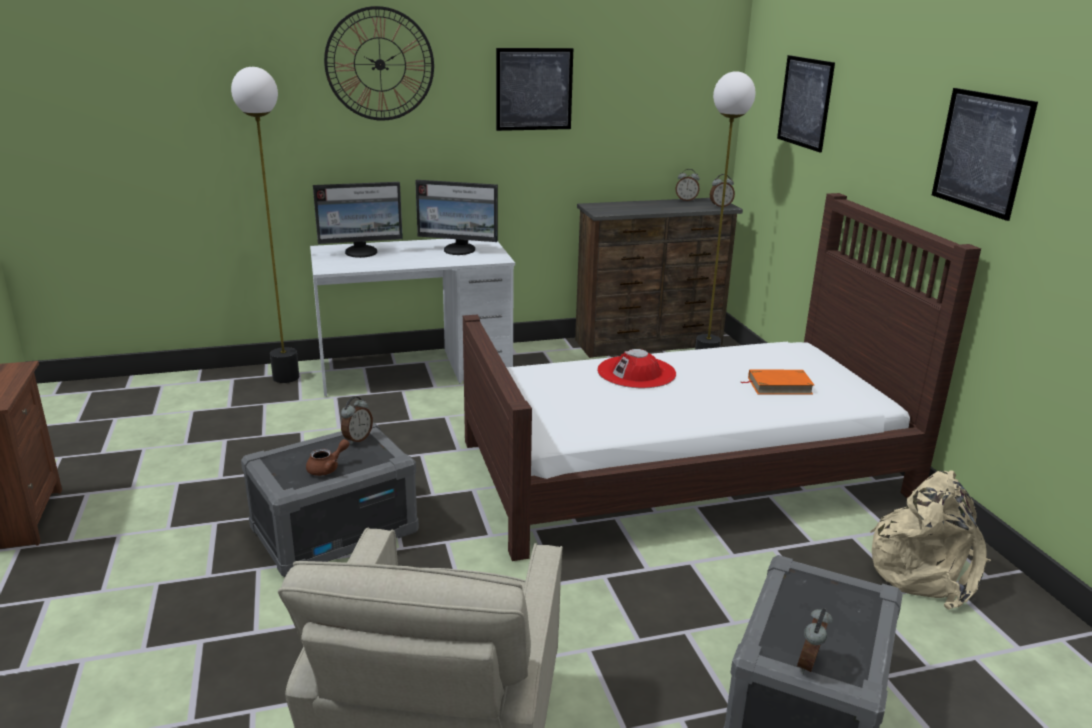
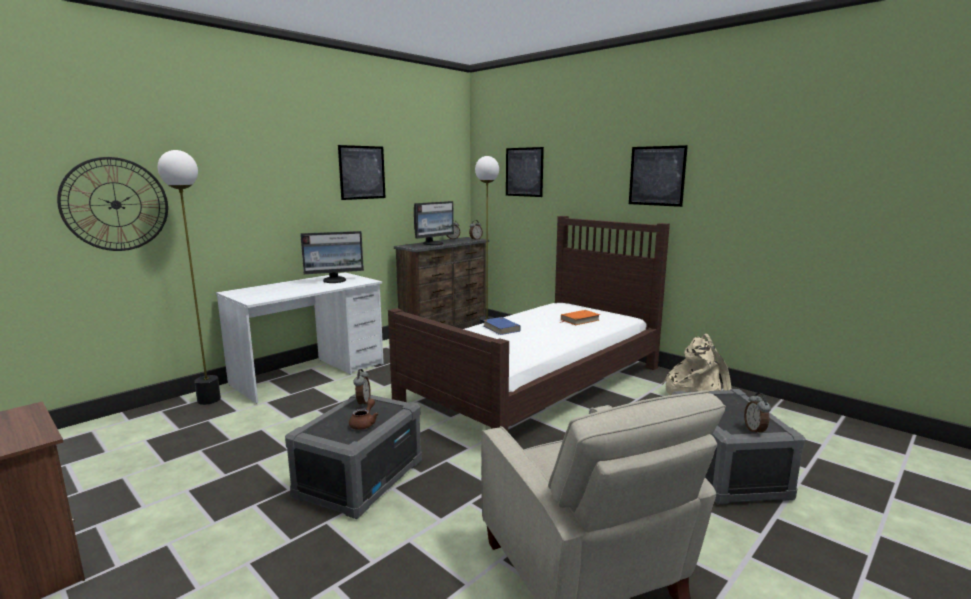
camera: 30 degrees left, 10 degrees down
(362, 252) = (265, 290): monitor -> monitor (434, 243)
(380, 64) = (262, 154): wall clock -> wall clock (116, 204)
(636, 372) = (501, 328): red hat -> blue book

